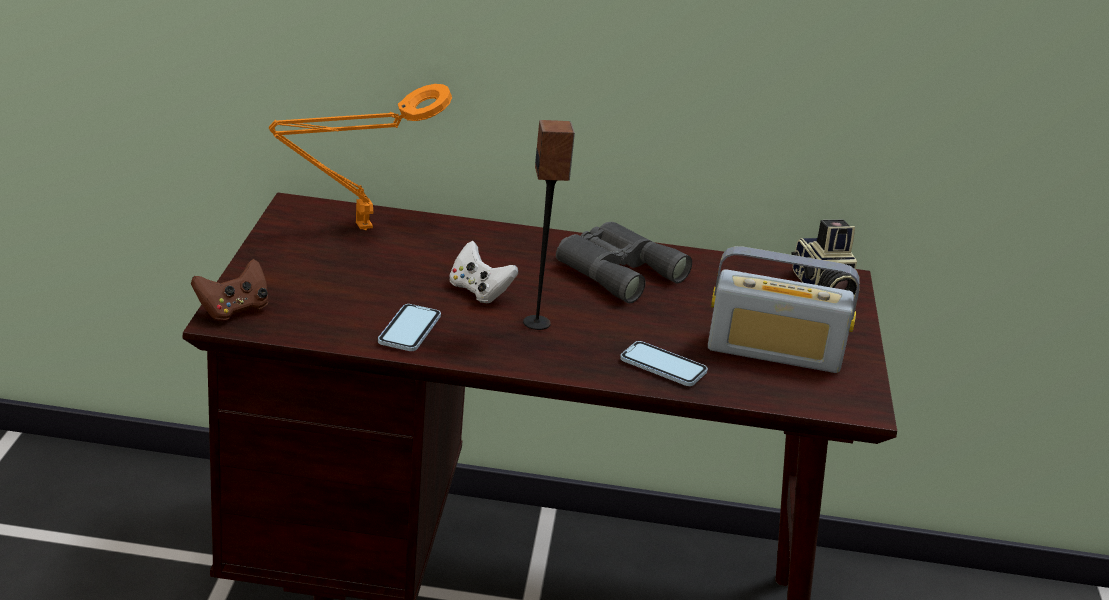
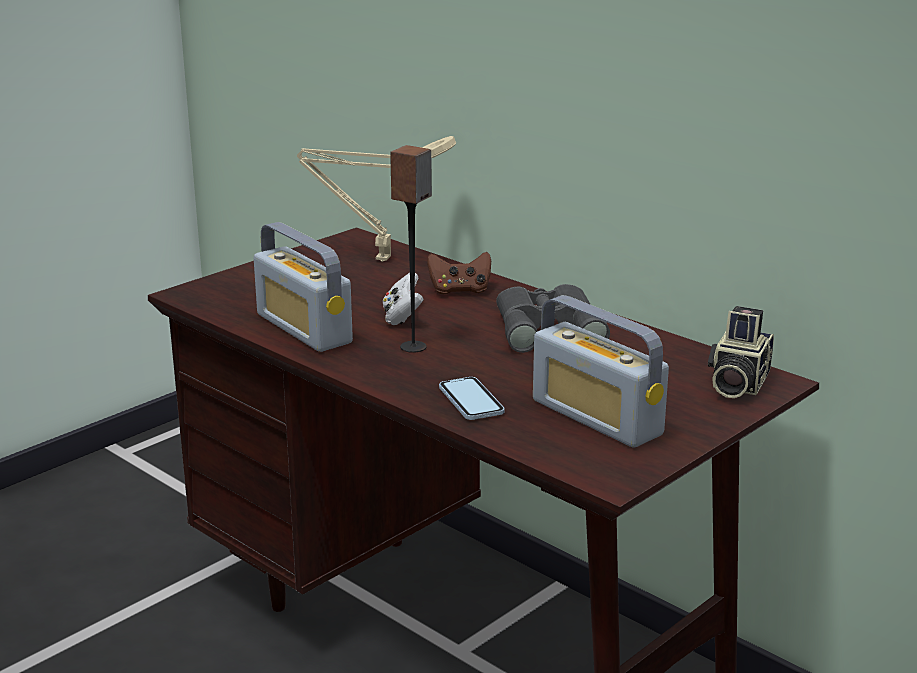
camera: 40 degrees right, 5 degrees down
(233, 310) = (201, 289): brown game controller -> brown game controller (460, 290)
(358, 228) = (378, 259): orange table lamp -> beige table lamp
(409, 330) = (304, 329): phone -> radio

